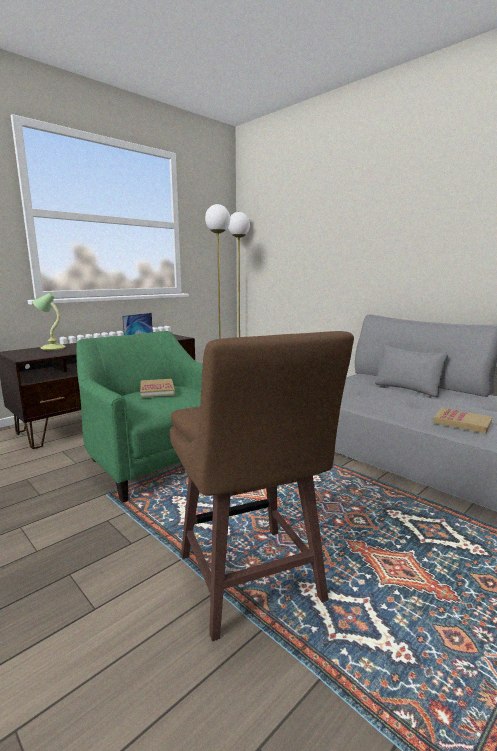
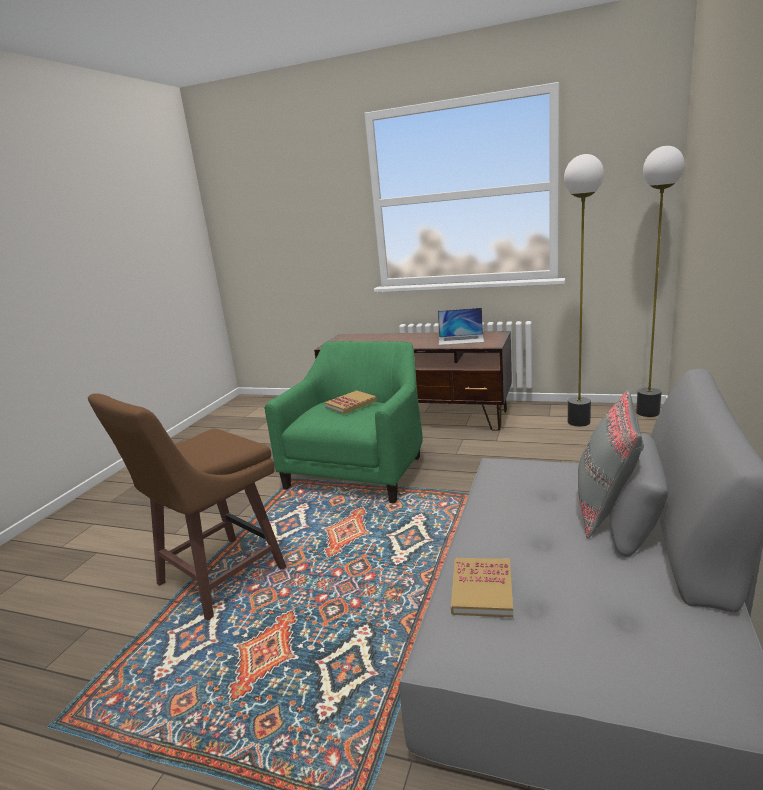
camera: 65 degrees right, 5 degrees up
(52, 348) = (371, 337): table lamp -> none
(393, 387) = (606, 508): none -> grey pillow

